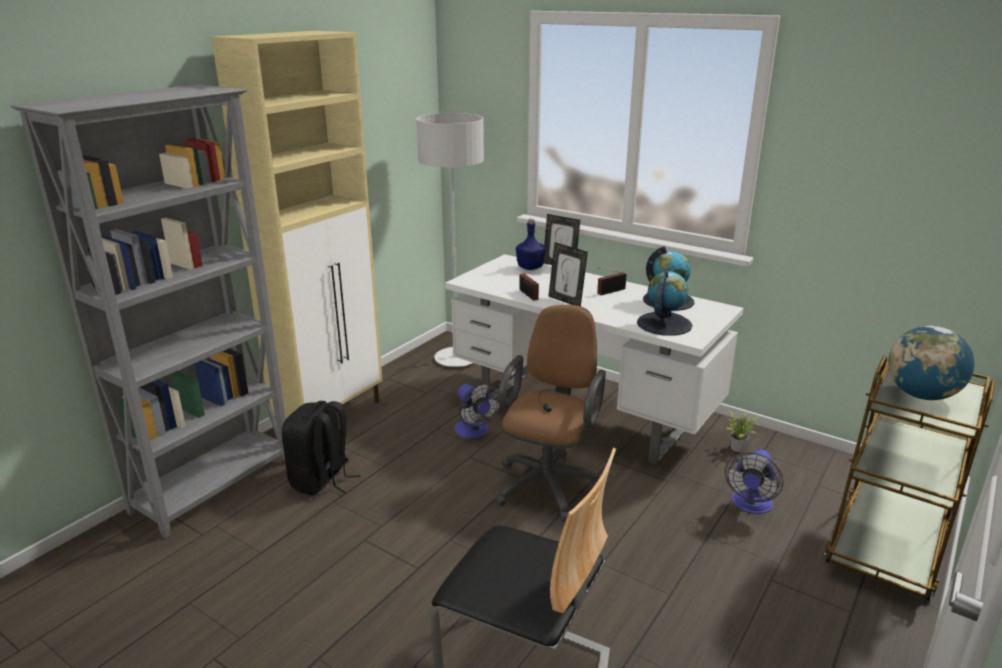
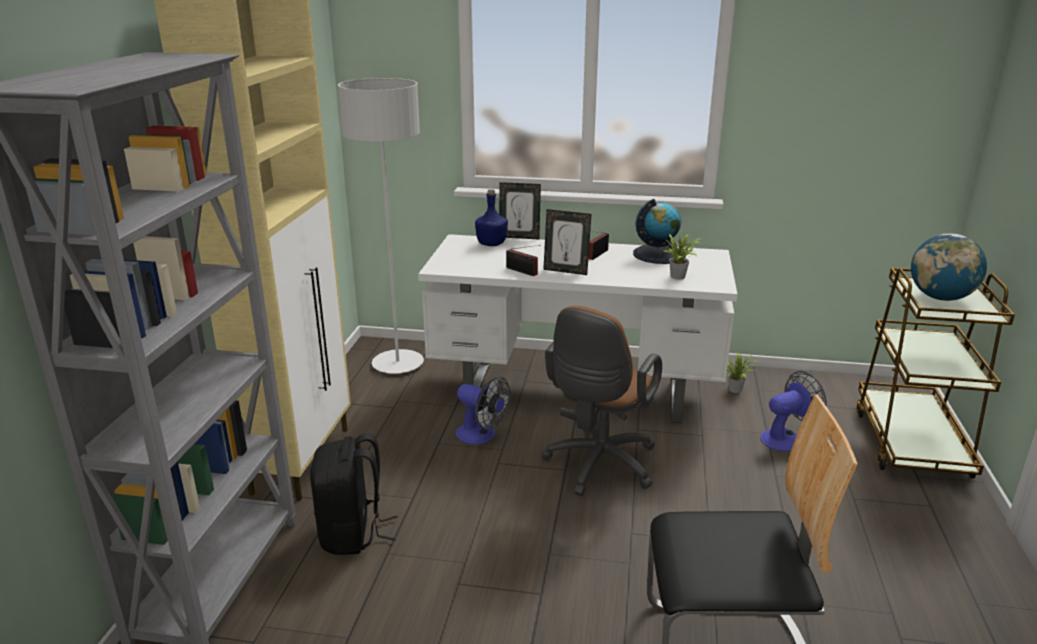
camera: 25 degrees left, 0 degrees up
(549, 482) = (598, 466): brown office chair -> brown office chair turned 150 degrees counterclockwise
(664, 324) = (680, 276): globe -> potted plant
(750, 505) = (786, 438): fan -> fan turned 120 degrees counterclockwise

